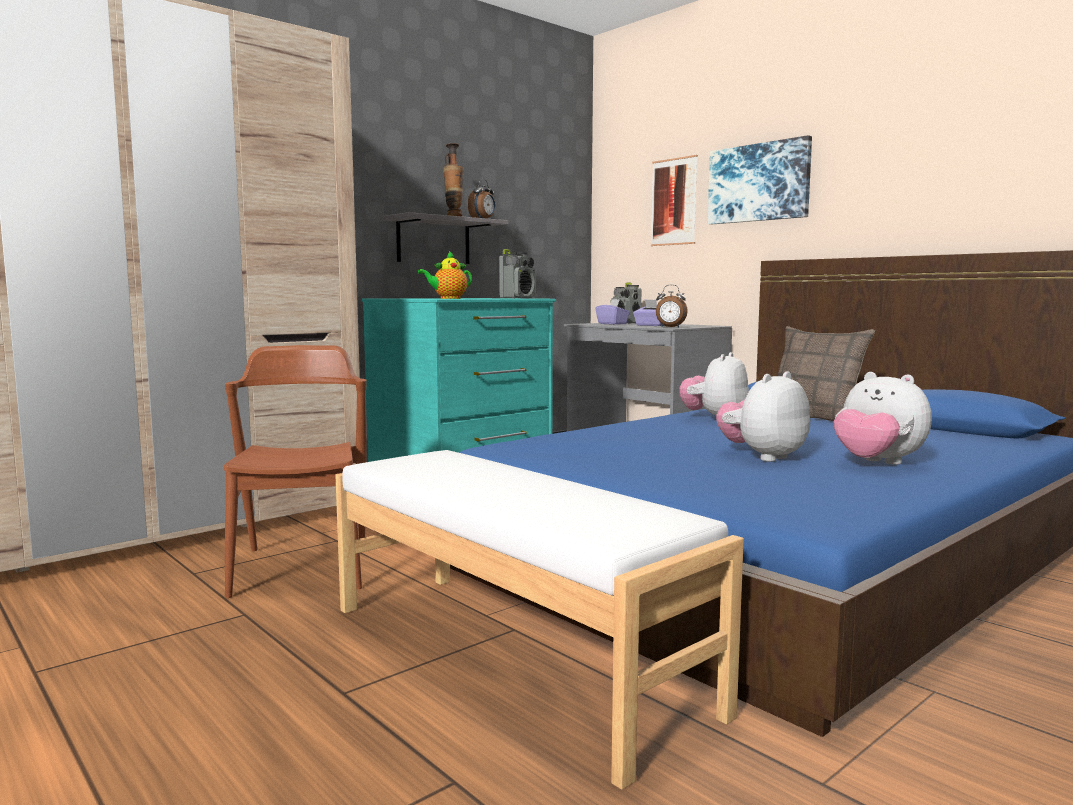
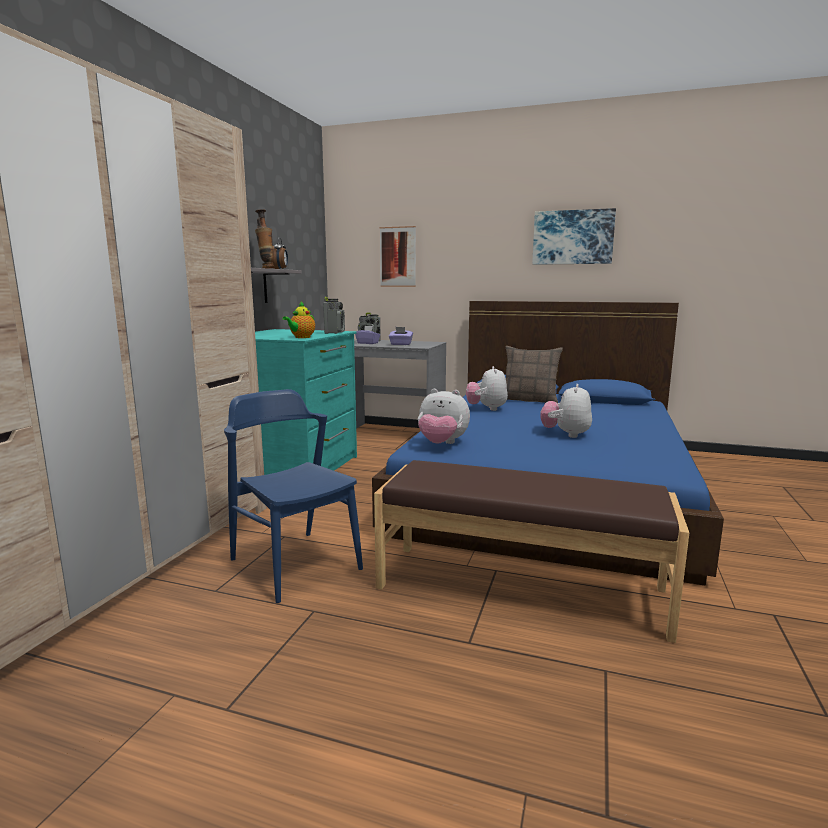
camera: 30 degrees left, 5 degrees up
(302, 567) = (295, 564): brown chair -> blue chair
(512, 656) = (520, 587): white bench -> brown bench
(670, 327) = (421, 346): alarm clock -> none
(759, 183) = (462, 249): picture -> picture (573, 237)
(877, 463) = (623, 431): plush toy -> plush toy (442, 444)

